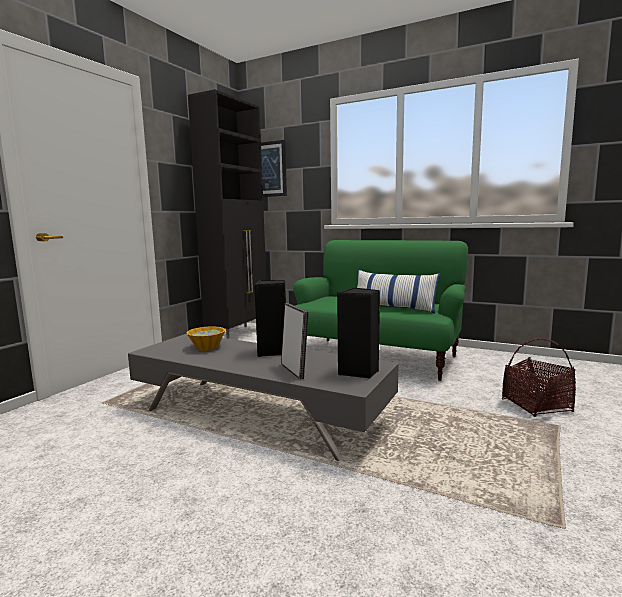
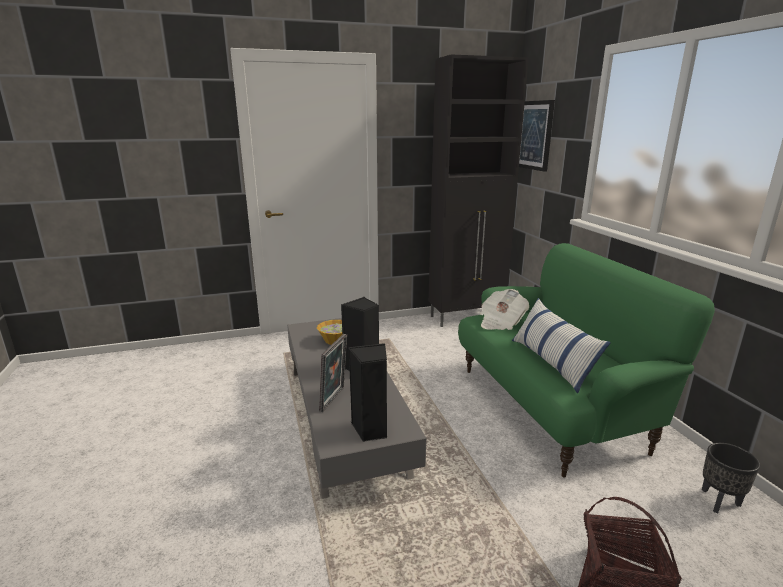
camera: 45 degrees right, 10 degrees up
(323, 302) = (500, 322): none -> newspaper
(505, 361) = (719, 502): none -> black planter

